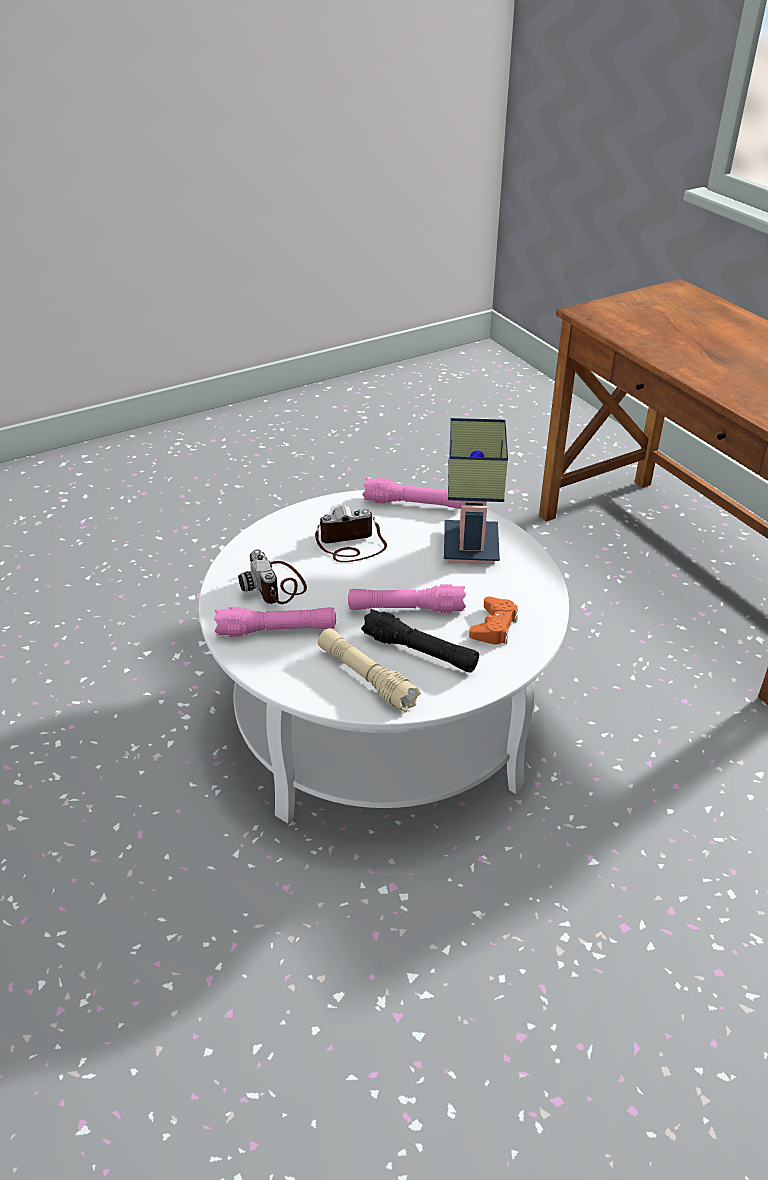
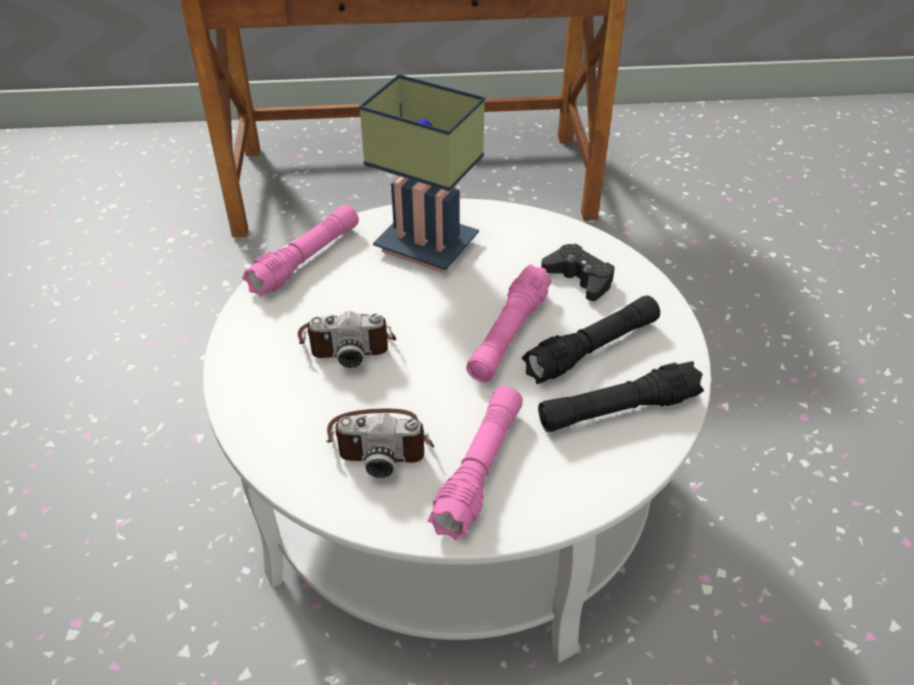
camera: 65 degrees left, 5 degrees up
(351, 545) = (347, 341): camera -> camera turned 105 degrees counterclockwise
(366, 678) = (617, 410): beige flashlight -> black flashlight
(494, 627) = (579, 279): orange game controller -> black game controller

